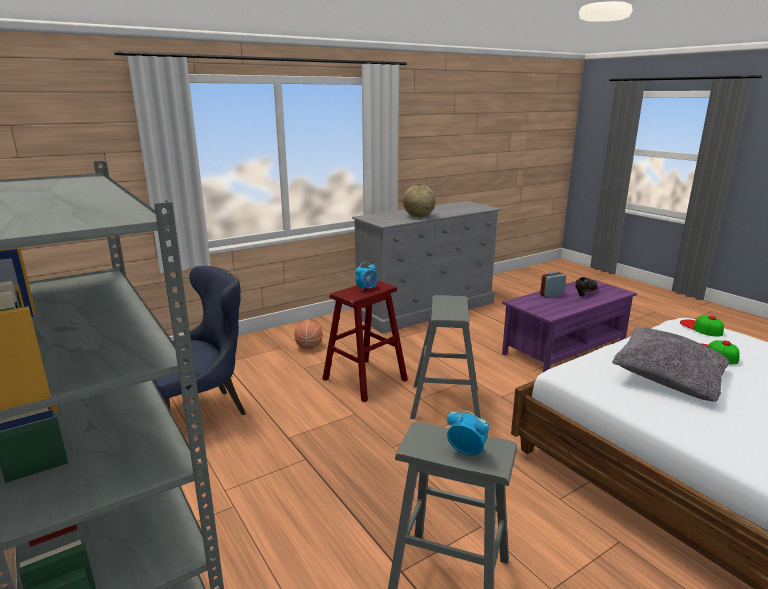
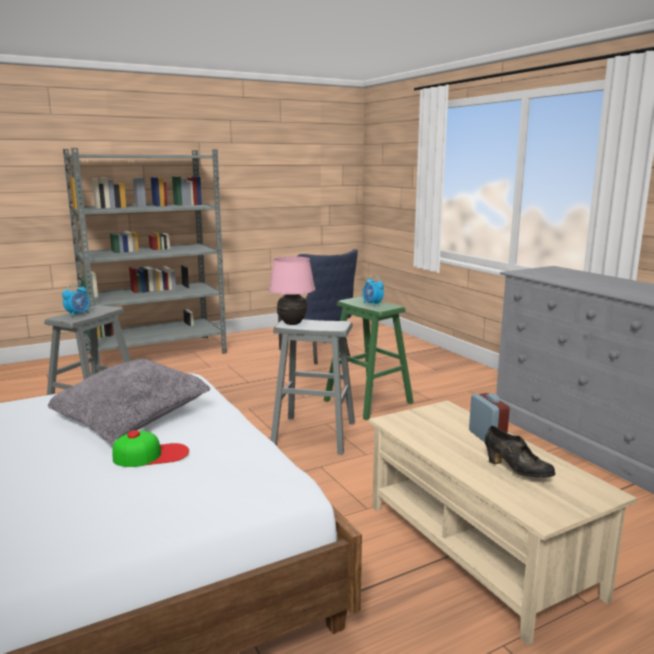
camera: 95 degrees right, 5 degrees down
(309, 347) = (440, 380): basketball -> none
(365, 379) = (368, 401): red stool -> green stool
(418, 217) = (578, 282): globe -> none
(455, 313) = (292, 324): none -> pink table lamp
(564, 349) = (476, 549): purple coffee table -> beige coffee table
(701, 328) = (241, 476): cap -> none

